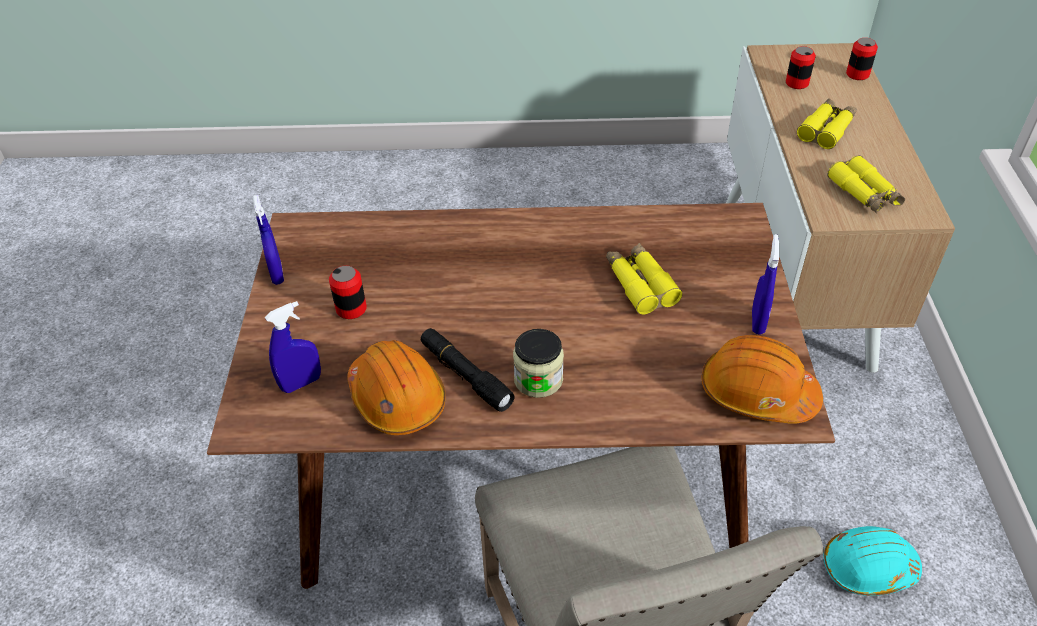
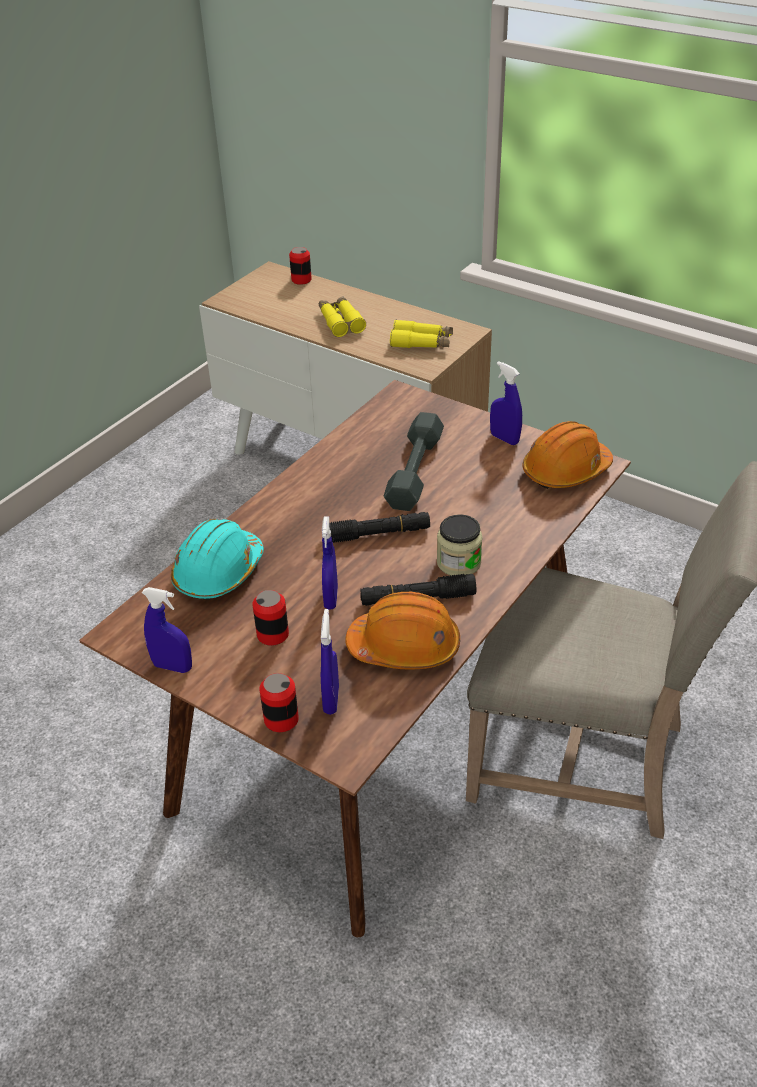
camera: 55 degrees left, 5 degrees down
(421, 319) = (331, 598): none -> blue spray bottle
(527, 305) = (377, 534): none -> black flashlight
(640, 284) = (414, 471): yellow binoculars -> grey dumbbell
(797, 83) = (275, 306): can -> can (281, 719)
(868, 567) = (613, 581): turquoise hard hat -> turquoise hard hat (218, 572)

